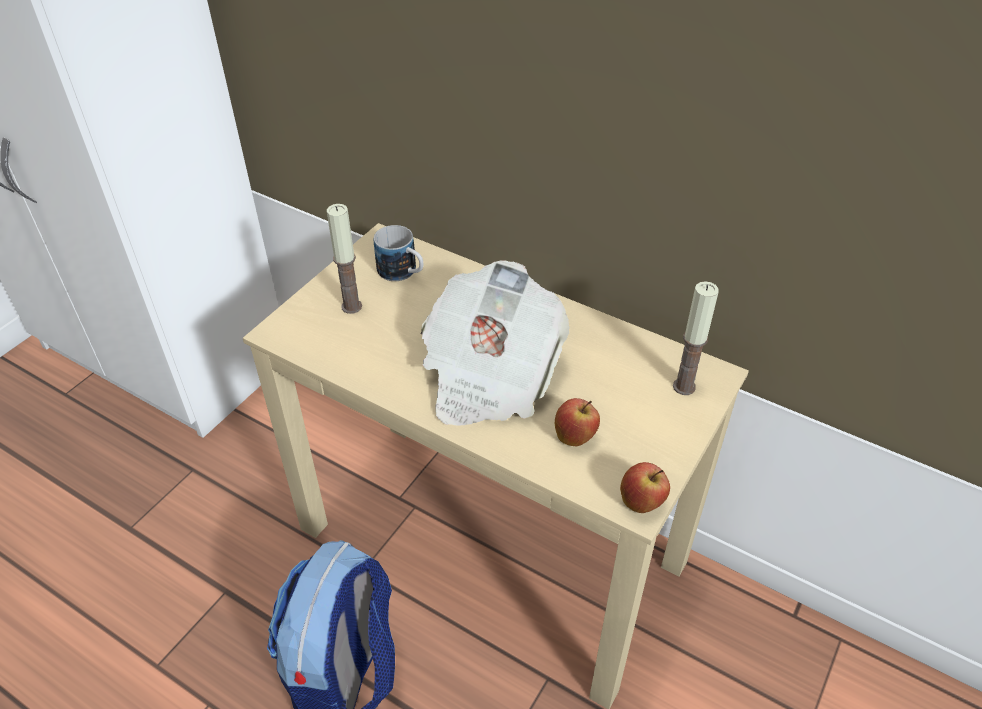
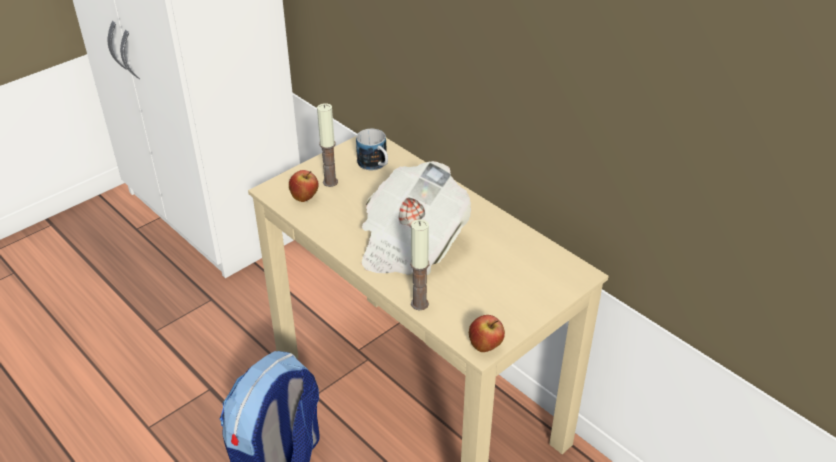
camera: 15 degrees right, 5 degrees down
(575, 437) = (456, 295): apple -> apple (305, 197)
(684, 387) = (552, 277): candle -> candle (419, 304)

